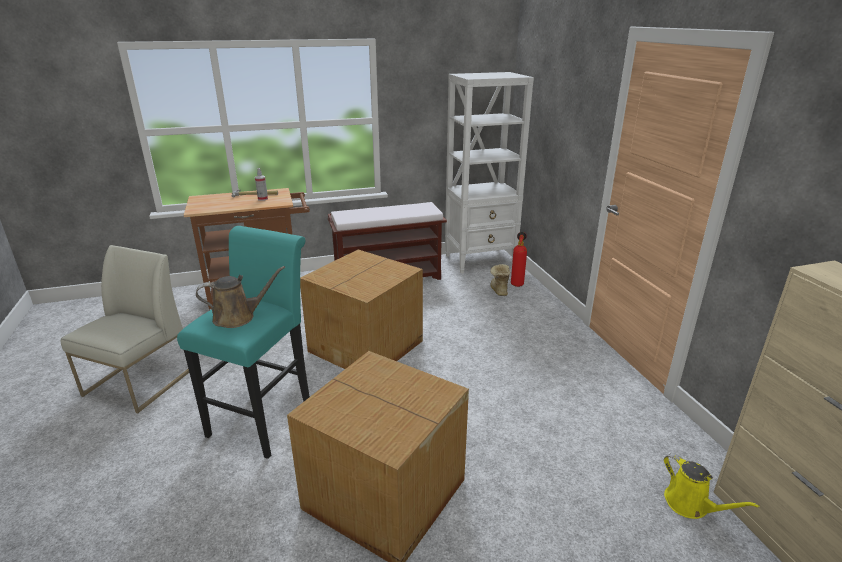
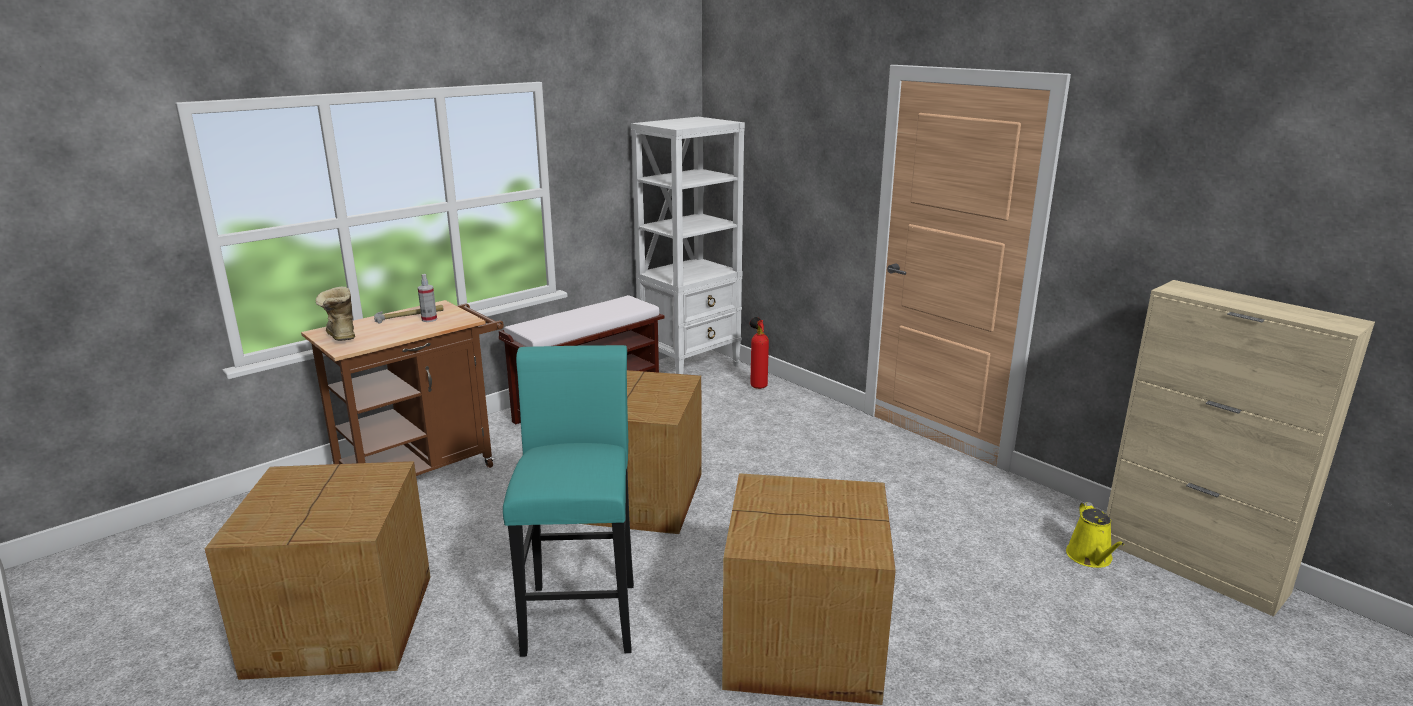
camera: 25 degrees left, 5 degrees down
(140, 382) = (345, 622): white chair -> cardboard box
(238, 317) = (574, 465): brown watering can -> none
(498, 290) = (742, 397): boot -> boot (340, 336)
(690, 505) = (1090, 558): yellow watering can -> yellow watering can turned 60 degrees clockwise

